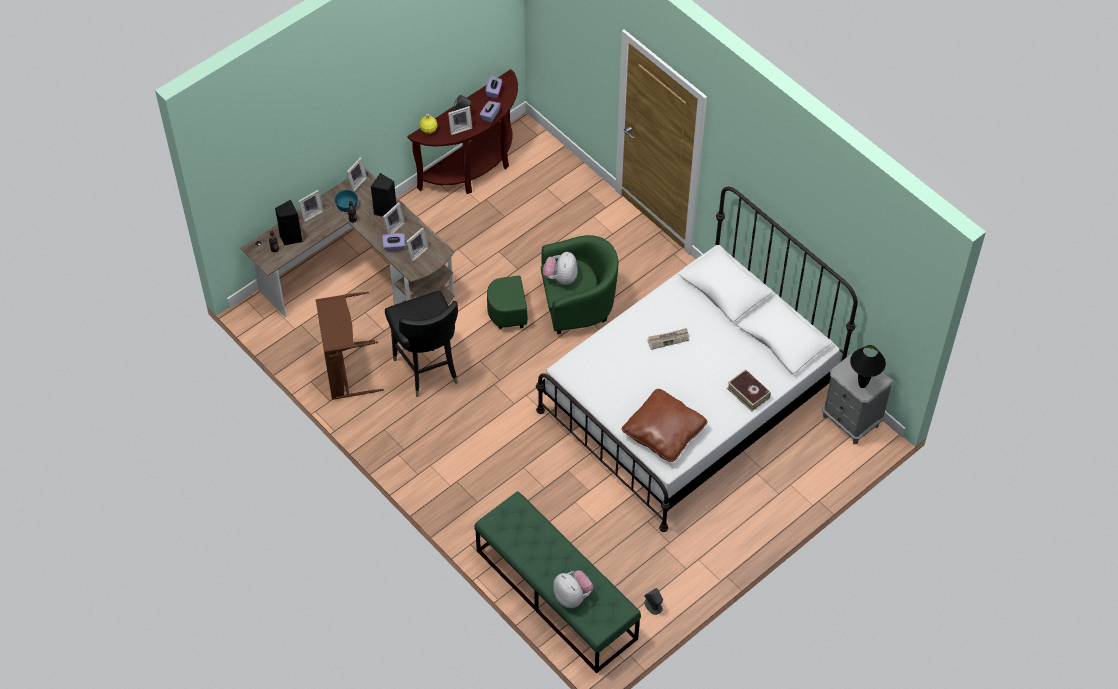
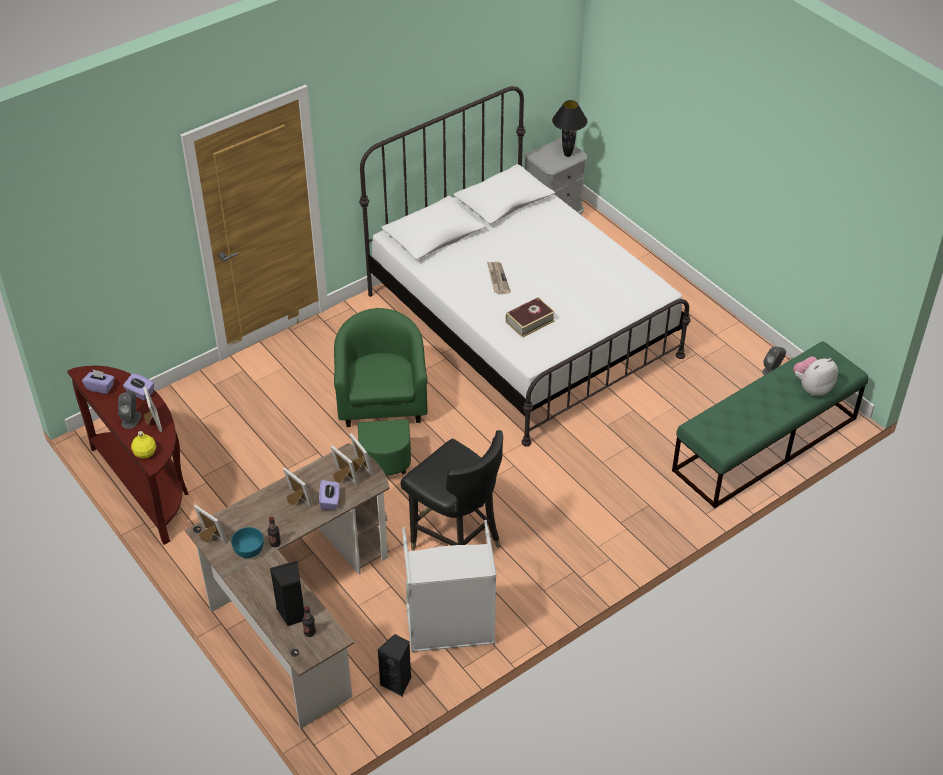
camera: 85 degrees left, 10 degrees down
(311, 213) = (253, 590): picture frame -> picture frame (359, 468)
(345, 371) = (450, 629): brown laundry basket -> grey laundry basket
(386, 211) = (268, 508): black speaker -> black speaker (397, 682)
(427, 369) = (456, 544): black chair -> black chair turned 60 degrees clockwise
(561, 278) = (374, 381): plush toy -> none
(663, 432) = (619, 291): brown pillow -> none
(748, 393) = (571, 229): book -> book (530, 321)

